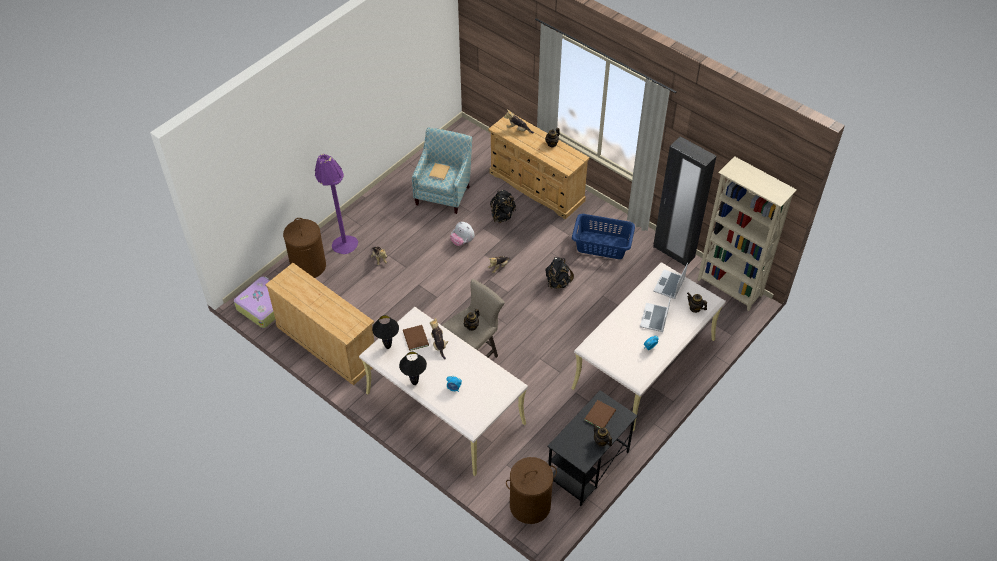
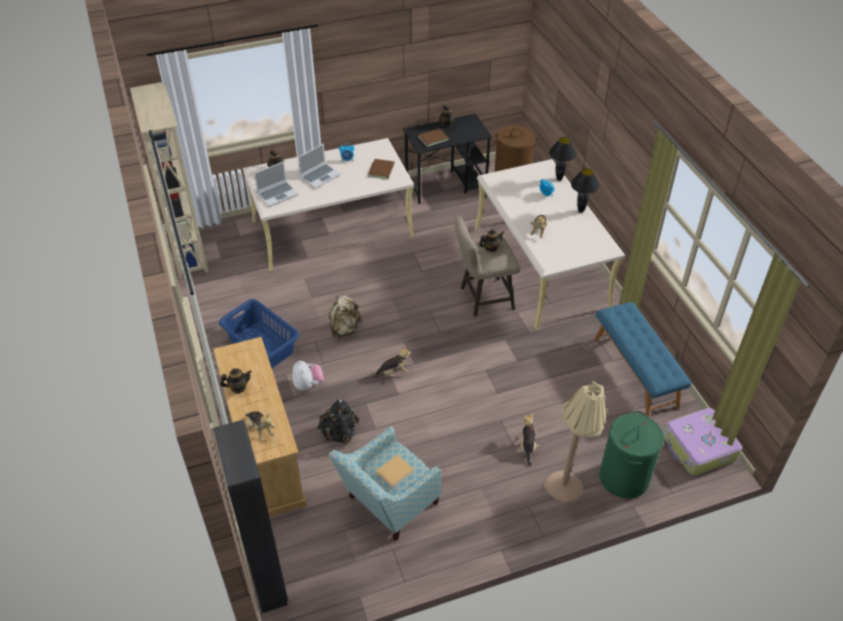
camera: 150 degrees left, 5 degrees down
(308, 266) = (624, 477): brown laundry basket -> green laundry basket
(326, 344) = (636, 372): beige dresser -> blue bench
(341, 241) = (565, 494): purple floor lamp -> beige floor lamp
(388, 347) = (591, 248): black table lamp -> black table lamp (559, 179)
(415, 339) = (560, 244): brown book -> brown book (382, 169)
(462, 241) = (412, 422): plush toy -> plush toy (308, 385)
(557, 282) = (344, 328): black backpack -> beige backpack
(673, 252) = (199, 306): black wardrobe -> black wardrobe (268, 581)

